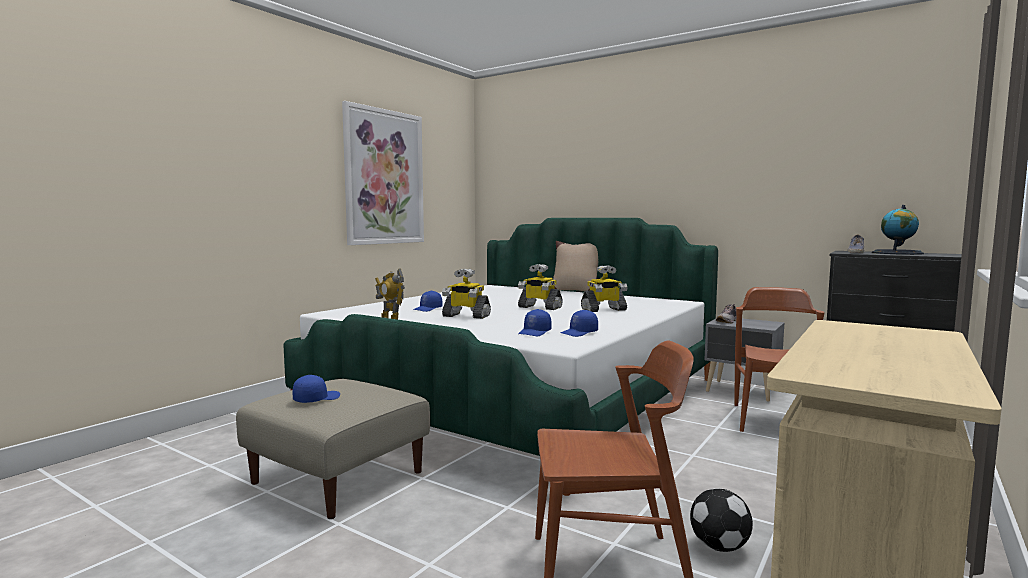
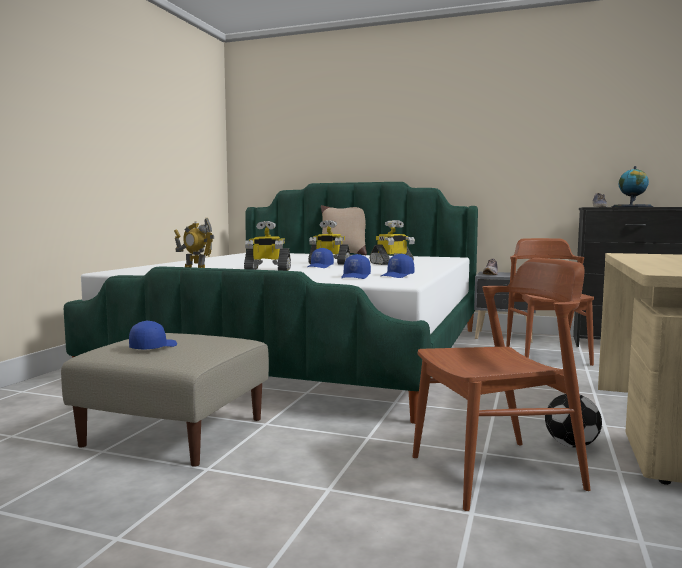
camera: 15 degrees left, 0 degrees up
(384, 177) = (146, 135): picture -> none
(428, 309) = (218, 267): blue cap -> blue cap (320, 267)

